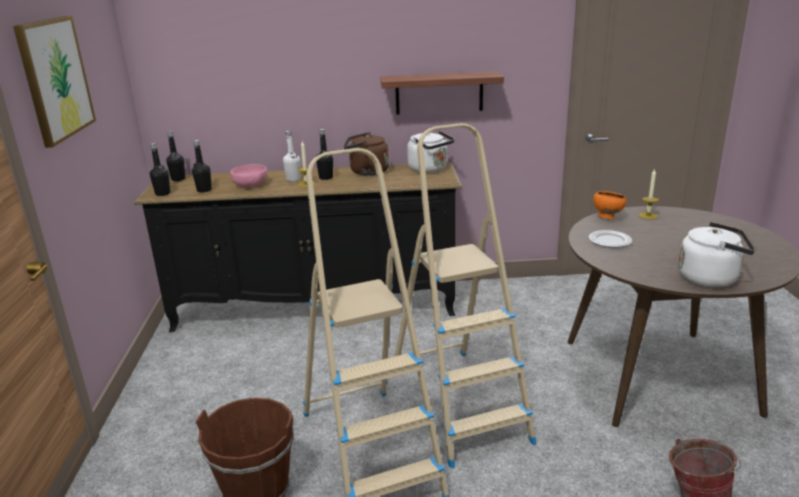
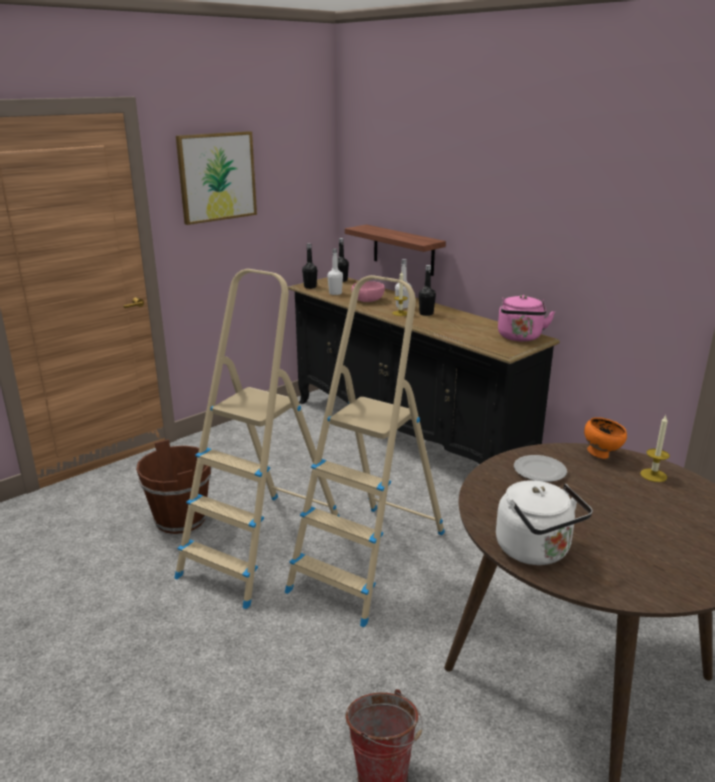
camera: 50 degrees right, 0 degrees up
(204, 190) = (335, 293): black bottle -> white bottle
(366, 172) = (466, 320): brown kettle -> none
(429, 169) = (520, 338): white kettle -> pink kettle
(439, 93) = (564, 258): shelf -> shelf (403, 250)

